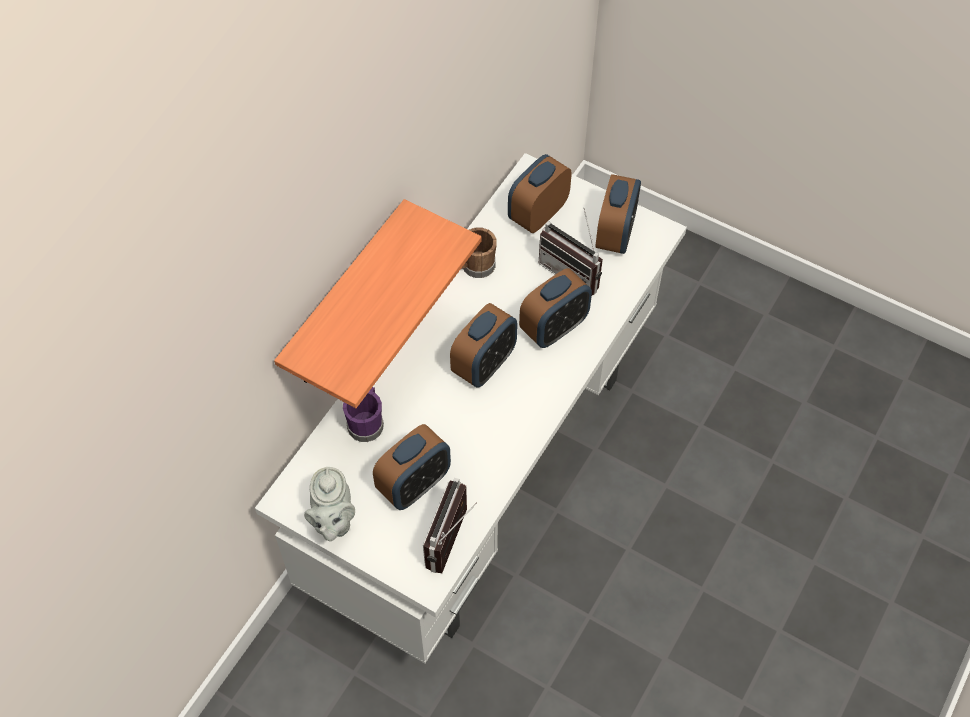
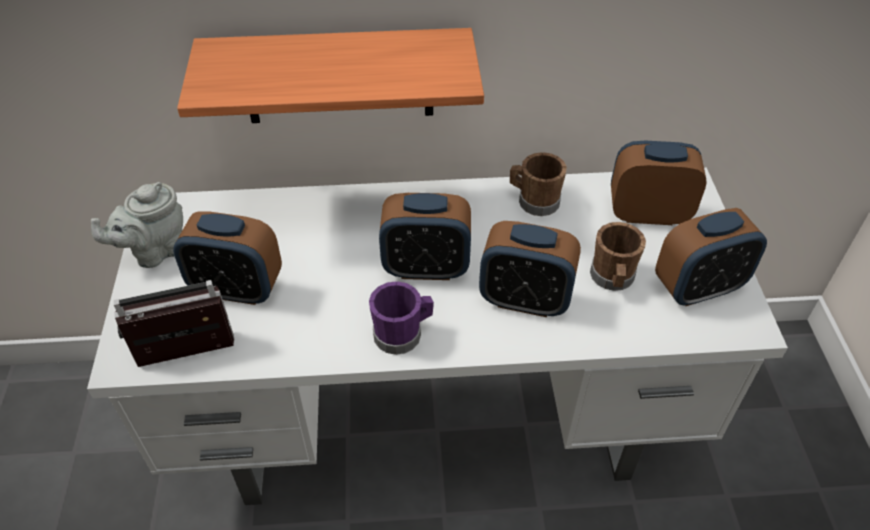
camera: 55 degrees right, 10 degrees down
(366, 422) = (285, 218): purple mug -> purple mug (403, 334)
(574, 271) = (612, 278): radio -> brown mug

